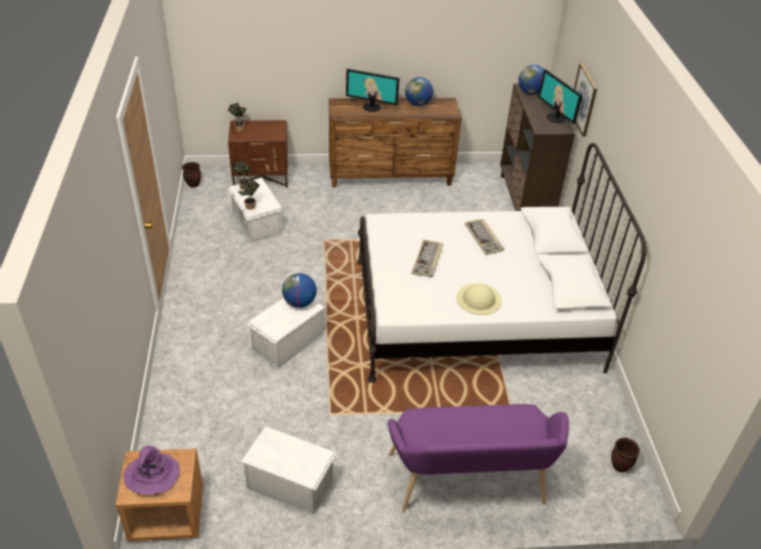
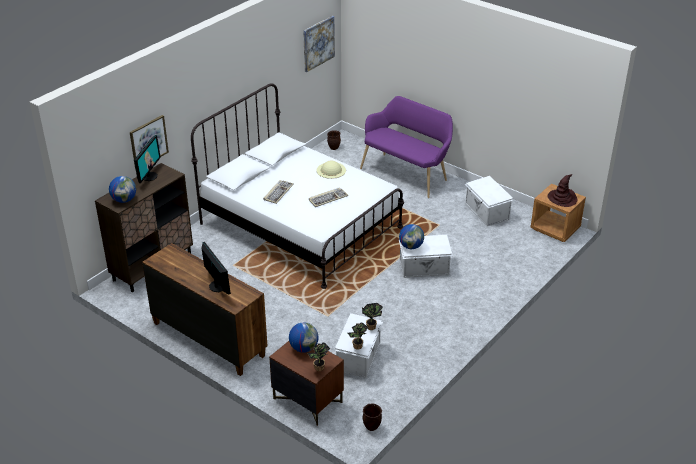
camera: 135 degrees left, 5 degrees down
(152, 475) = (562, 198): purple hat -> brown hat
(418, 104) = (179, 270): globe -> globe (304, 348)
(713, 323) = (318, 43): none -> picture

